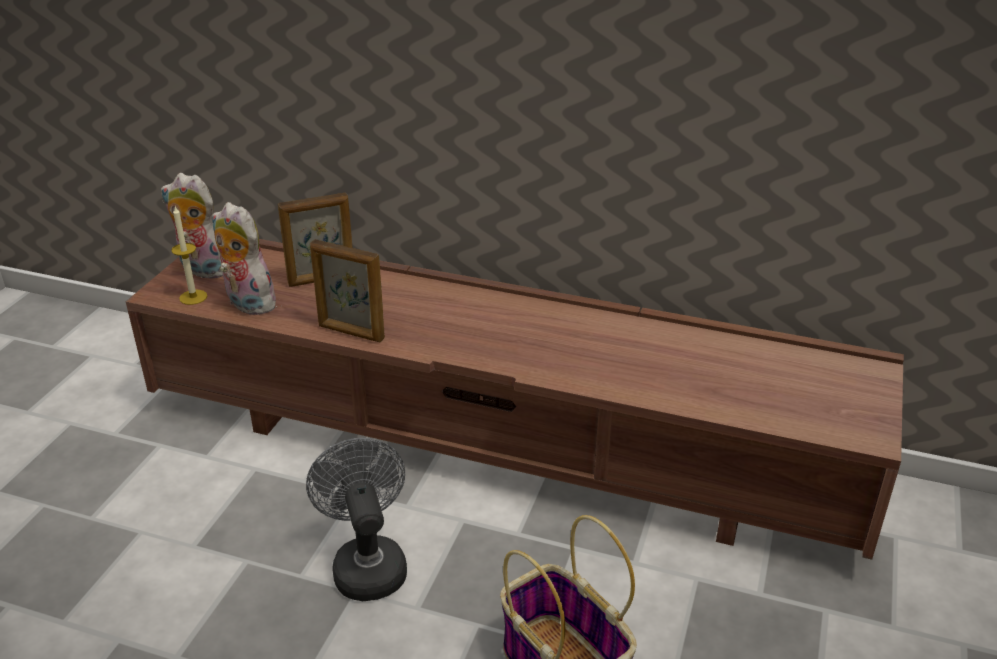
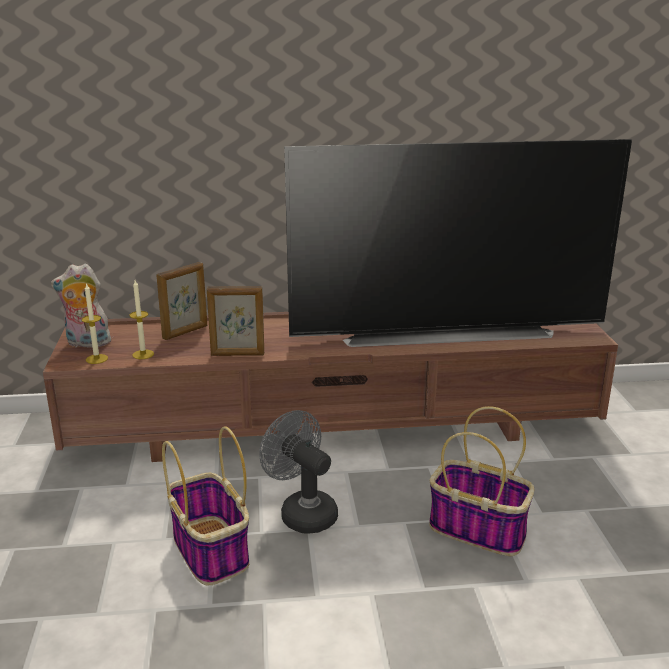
camera: 25 degrees left, 10 degrees down
(229, 583) = (211, 551): none -> basket
(247, 303) = (143, 354): plush toy -> candle
(653, 363) = (445, 331): none -> television

